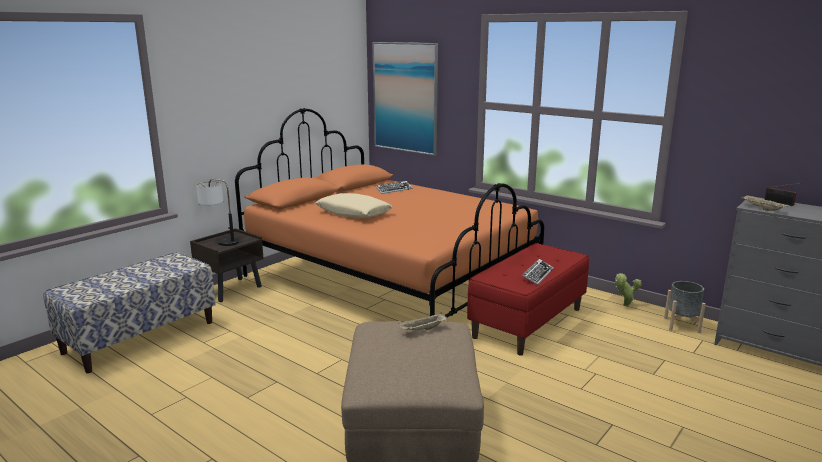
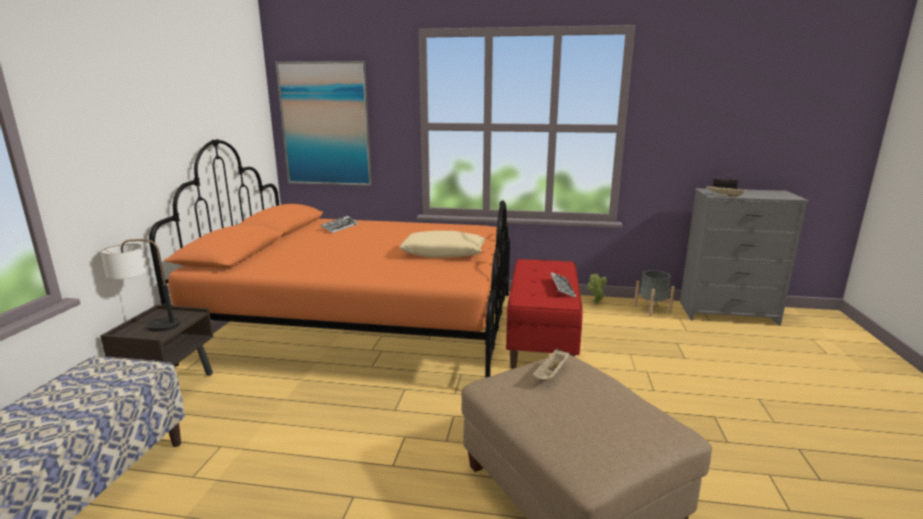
camera: 30 degrees left, 0 degrees up
(353, 213) = (330, 258): beige pillow -> beige pillow (443, 253)

